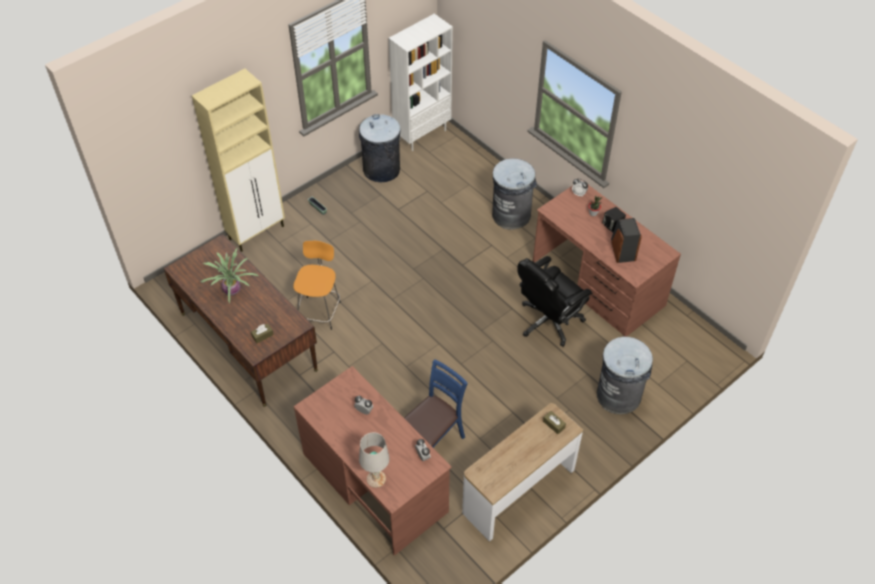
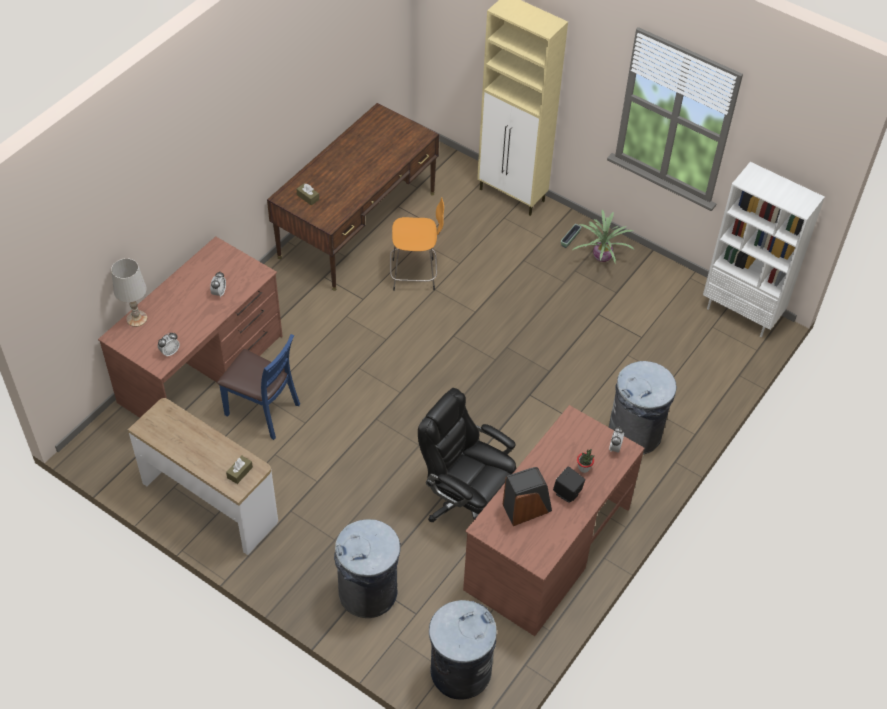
camera: 75 degrees right, 0 degrees up
(231, 291) = (360, 160): potted plant -> potted plant (601, 257)
(381, 169) = (659, 284): grey trash can -> grey trash can (460, 671)

